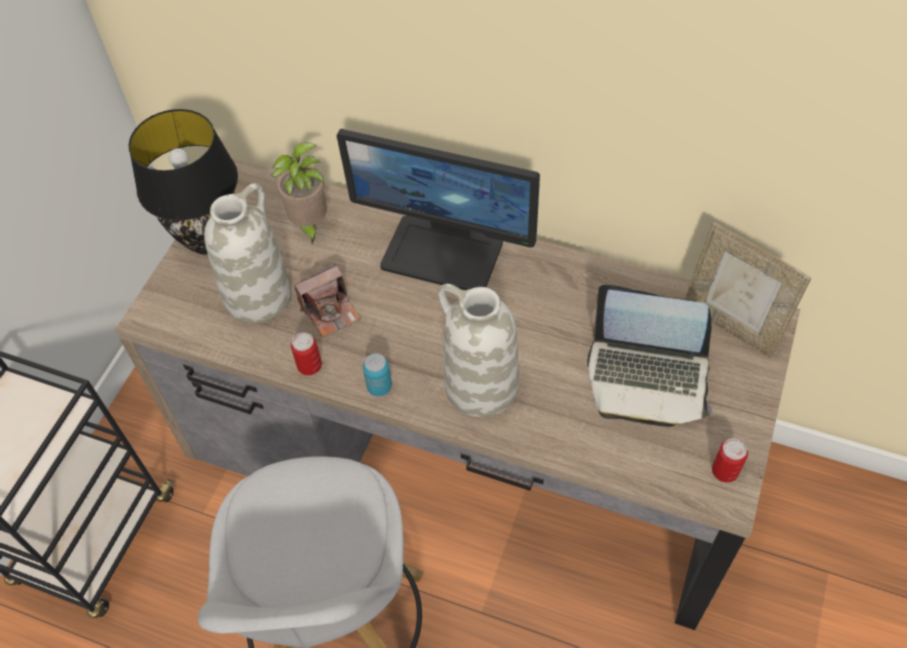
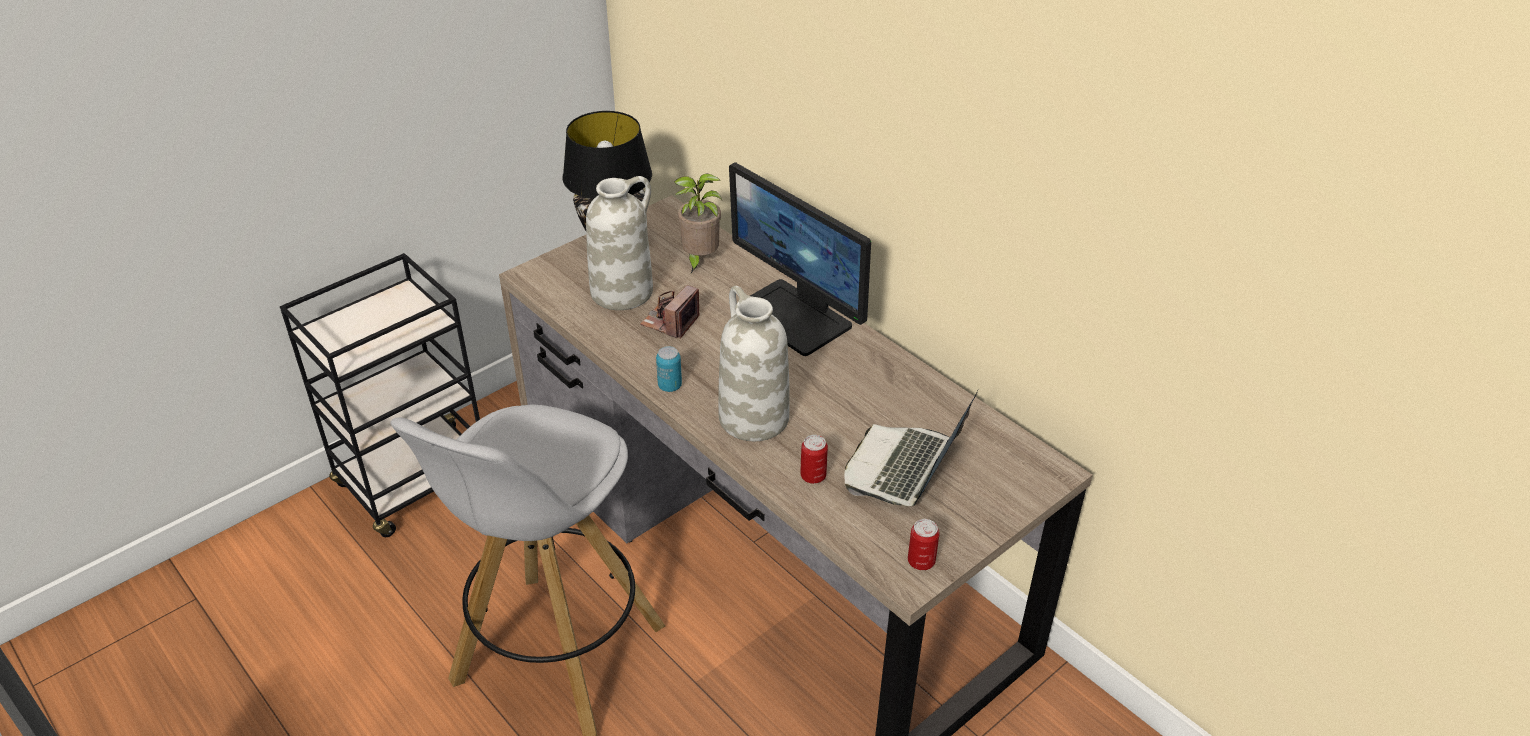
camera: 25 degrees right, 15 degrees down
(309, 366) = (625, 351): can -> can (813, 476)
(330, 311) = (670, 322): camera -> camera turned 120 degrees clockwise
(647, 378) = (904, 468): laptop -> laptop turned 75 degrees clockwise
(731, 325) = (1014, 461): picture frame -> none

